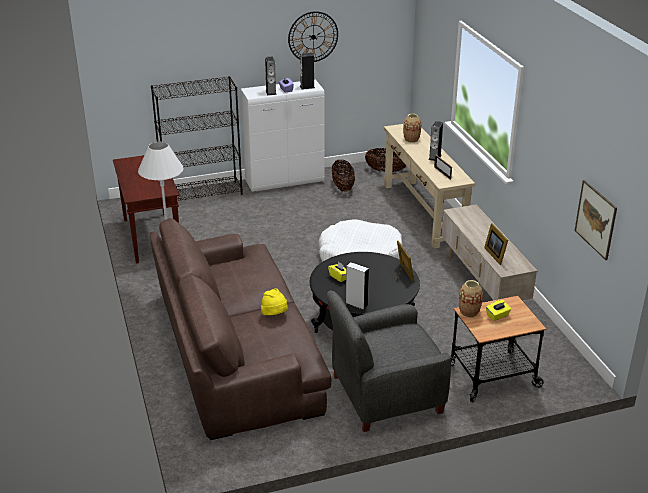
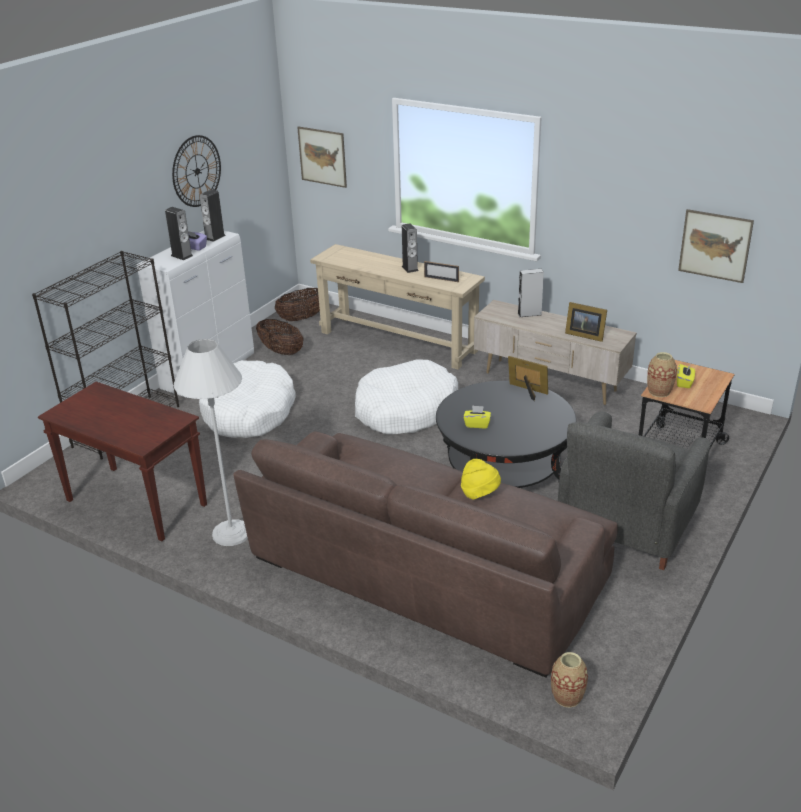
camera: 40 degrees left, 0 degrees up
(272, 216) = (249, 412): none -> white dog bed
(356, 304) = (536, 441): grey speaker -> grey speaker (529, 314)
(411, 139) = (359, 261): vase -> vase (567, 697)
(426, 52) = (322, 156): none -> picture

